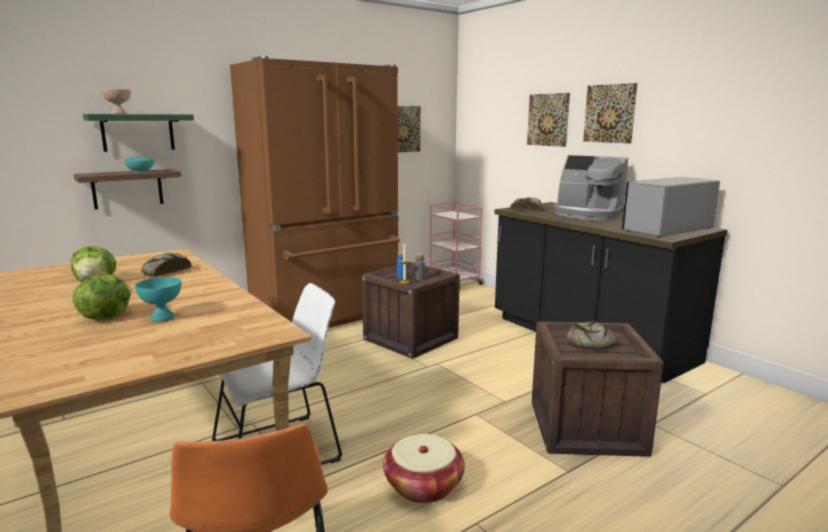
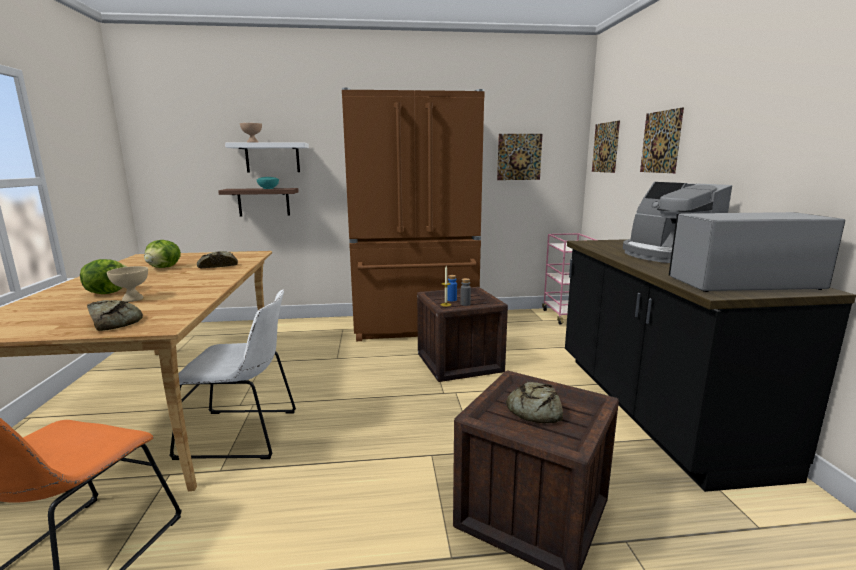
camera: 30 degrees right, 0 degrees up
(138, 132) = (272, 158): green shelf -> white shelf
(162, 318) = (132, 299): turquoise bowl -> beige bowl
(423, 485) = (300, 511): basket -> none
(527, 210) = (601, 244): bread -> bread (114, 322)
(609, 113) = (721, 129): picture -> picture (605, 147)

